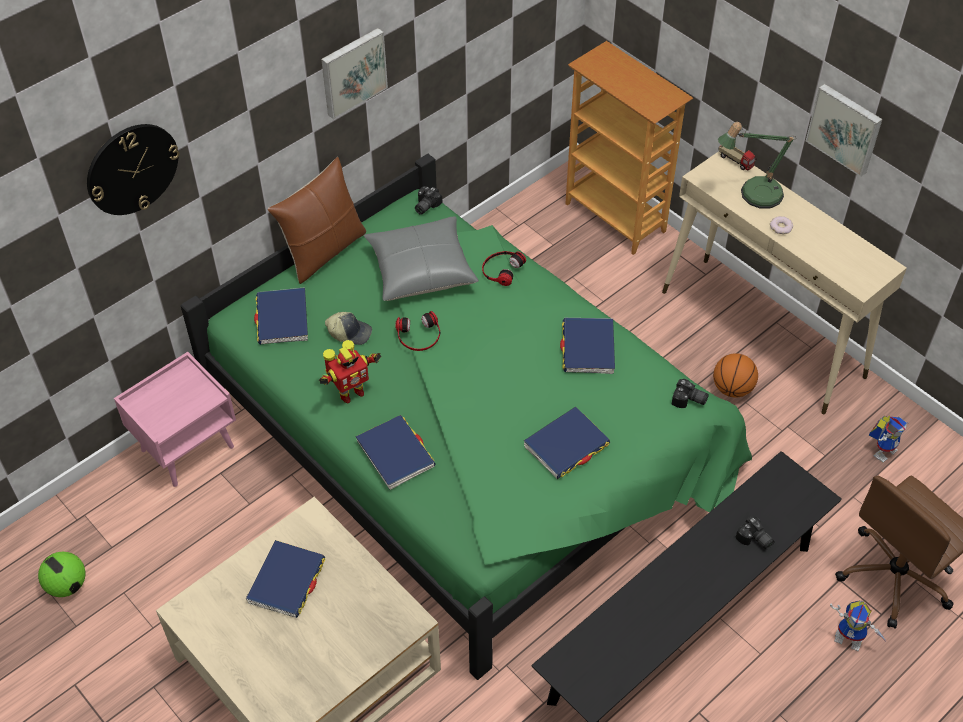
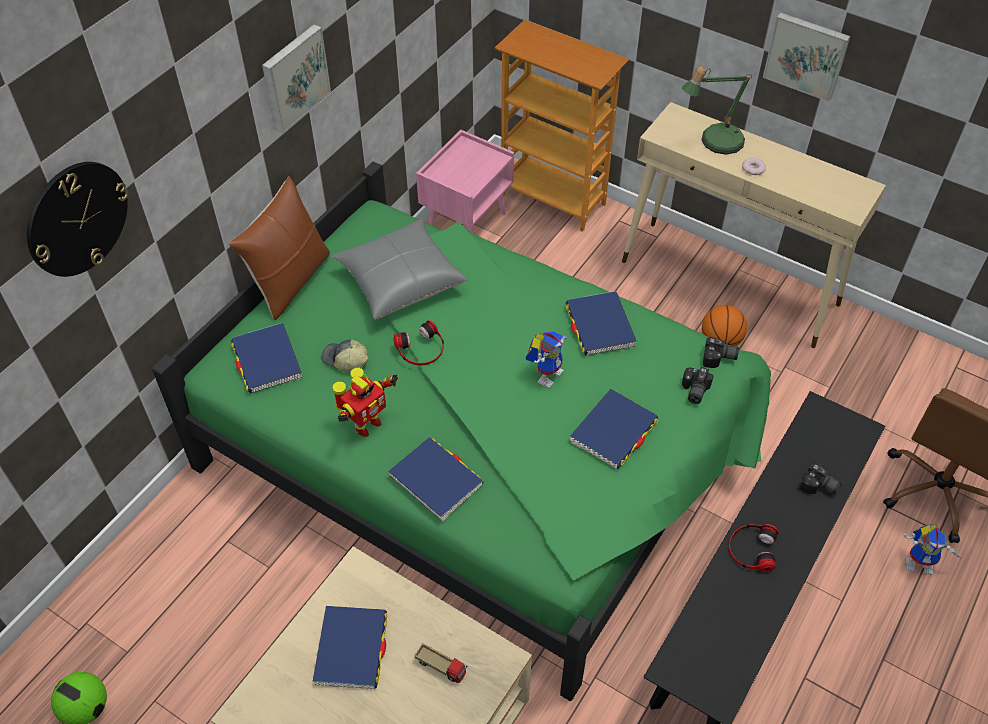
camera: 15 degrees left, 0 degrees up
(188, 447) = (184, 521): pink nightstand -> pink nightstand (466, 221)
(350, 332) = (345, 360): cap -> cap turned 150 degrees counterclockwise
(425, 206) = (383, 215): camera -> camera (693, 391)
(501, 269) = (484, 264): headphones -> headphones (751, 549)
(736, 161) = (686, 114): toy truck -> toy truck (441, 667)
(883, 449) = (880, 370): toy robot -> toy robot (547, 373)

